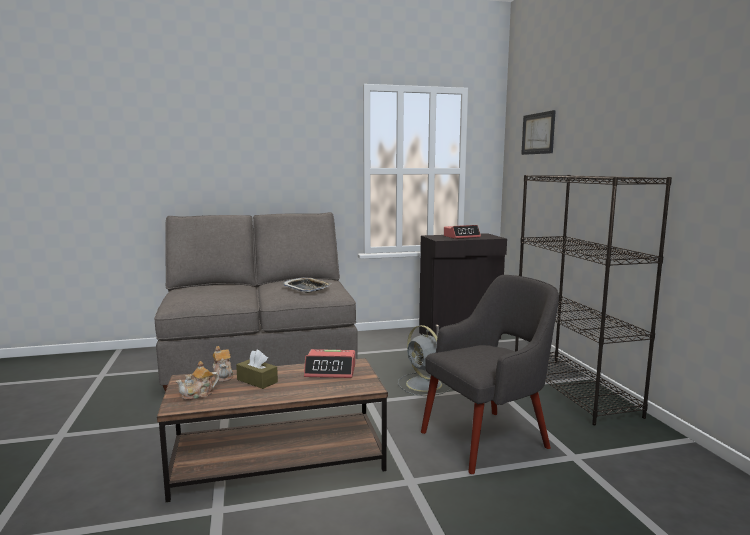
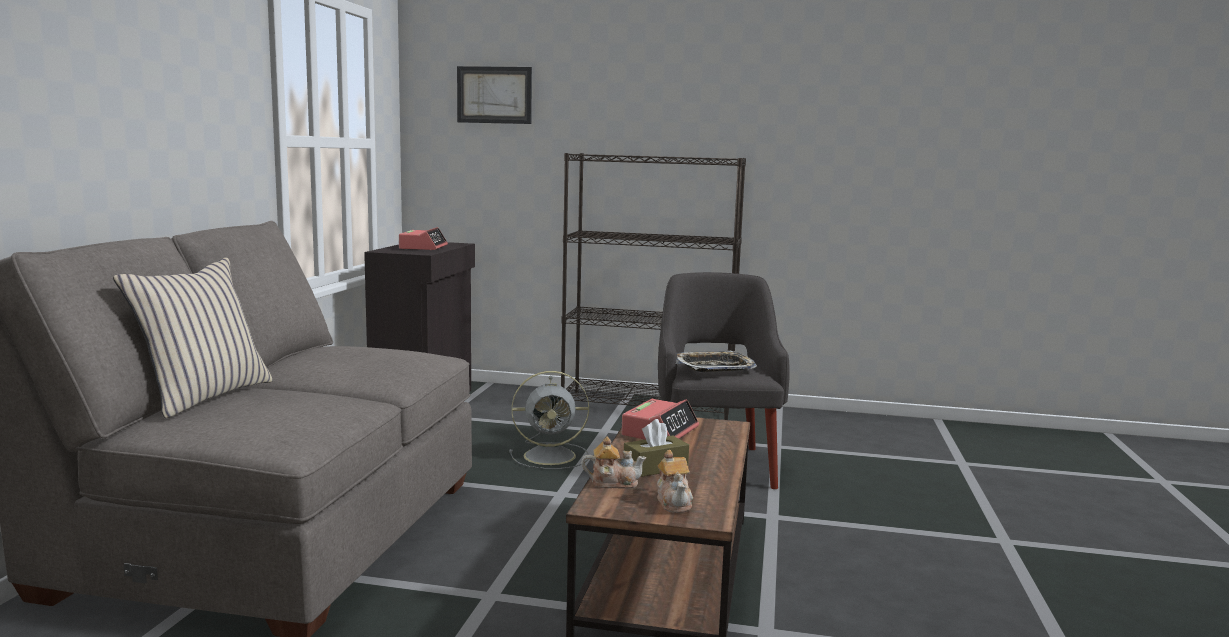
camera: 65 degrees left, 0 degrees up
(221, 284) = (203, 396): none -> beige pillow
(307, 288) = (383, 359): tray -> tray (713, 367)

